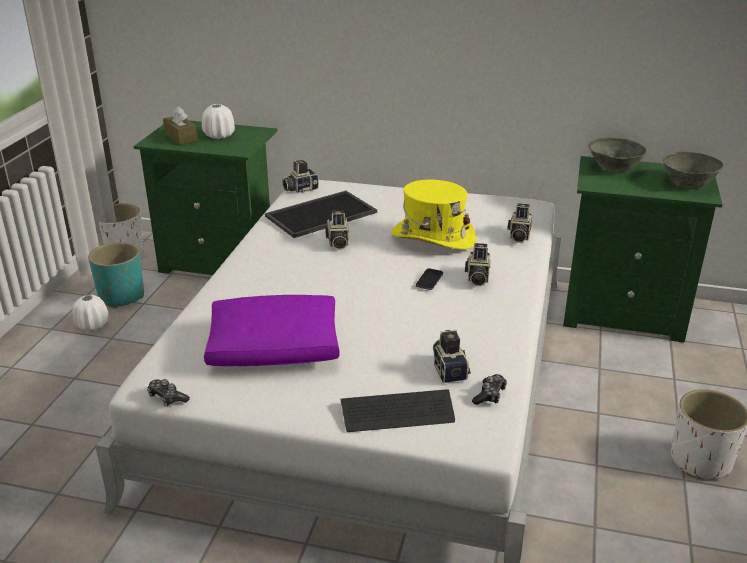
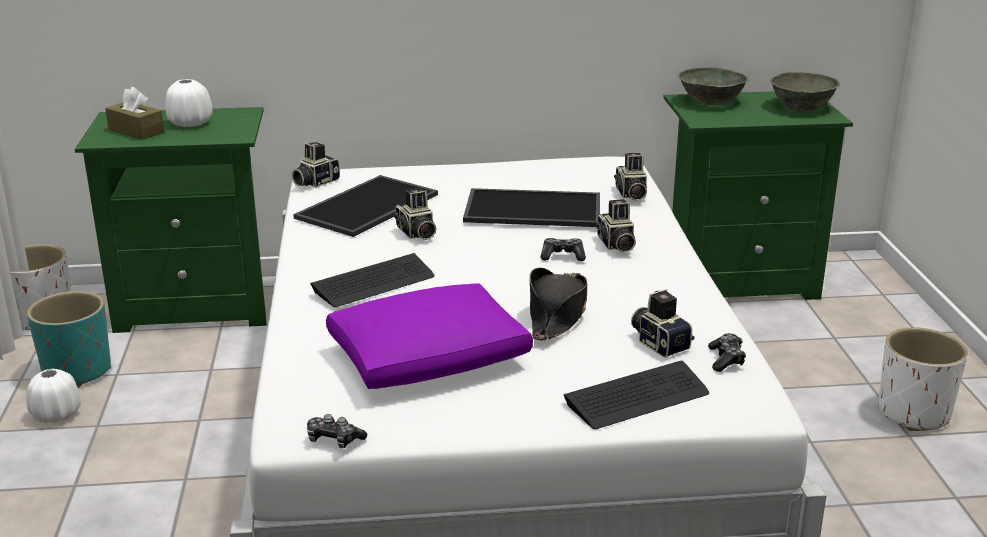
camera: 20 degrees left, 5 degrees down
(279, 278) = (374, 283): none -> keyboard
(389, 329) = (557, 314): none -> black hat
(429, 280) = (562, 256): phone -> game controller
(433, 237) = (531, 210): yellow hat -> tray

